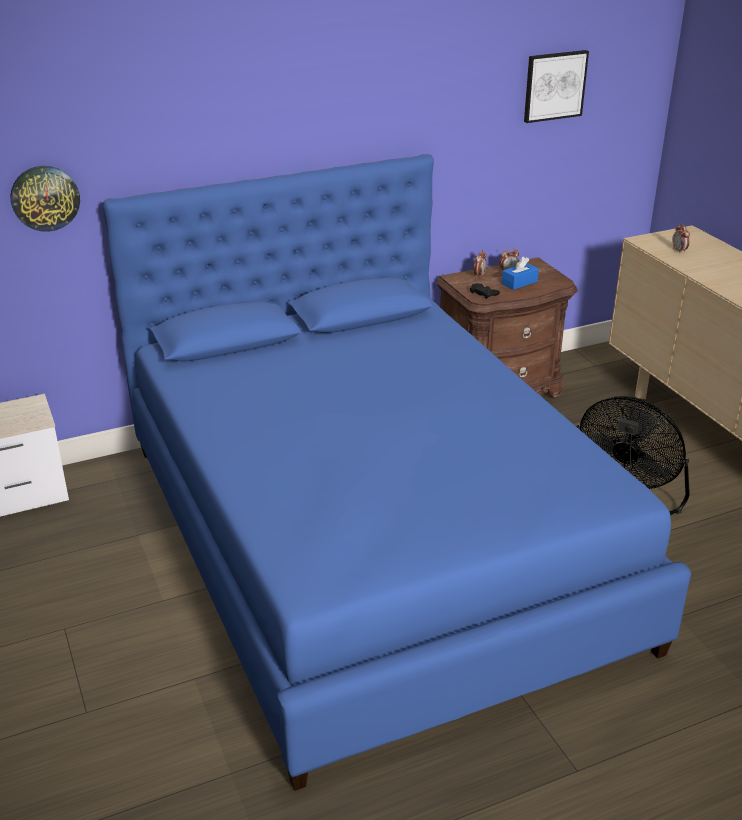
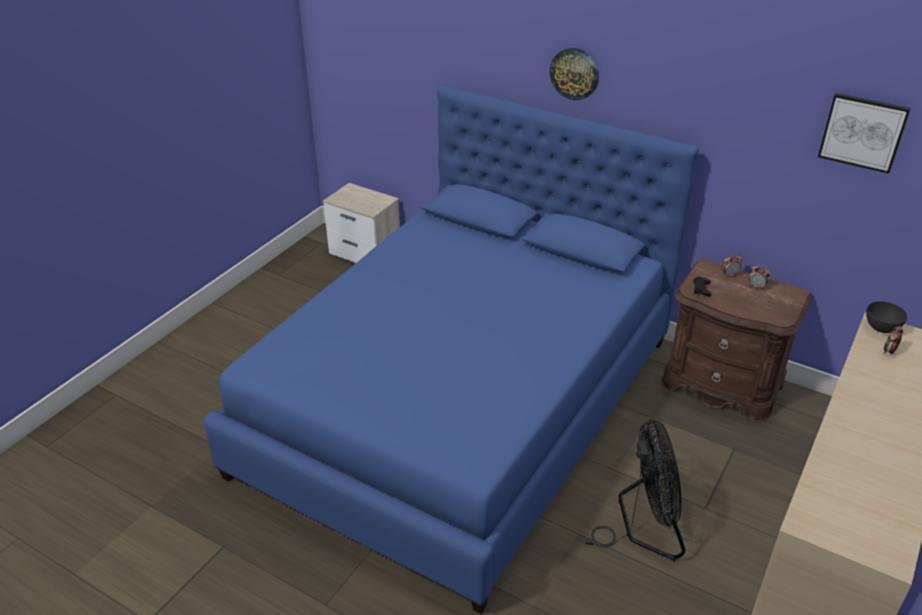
camera: 55 degrees right, 5 degrees up
(45, 198) = (416, 70): wall clock -> wall clock (574, 73)
(519, 282) = (747, 298): blue tissue box -> none
(649, 241) = (881, 328): none -> grey bowl

